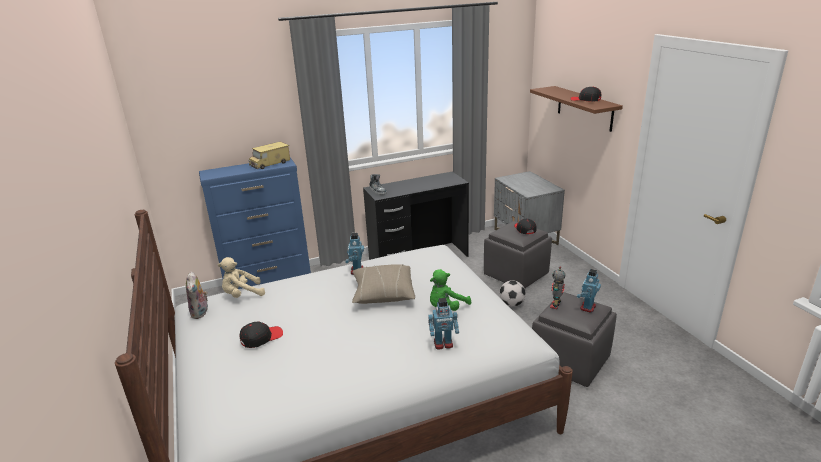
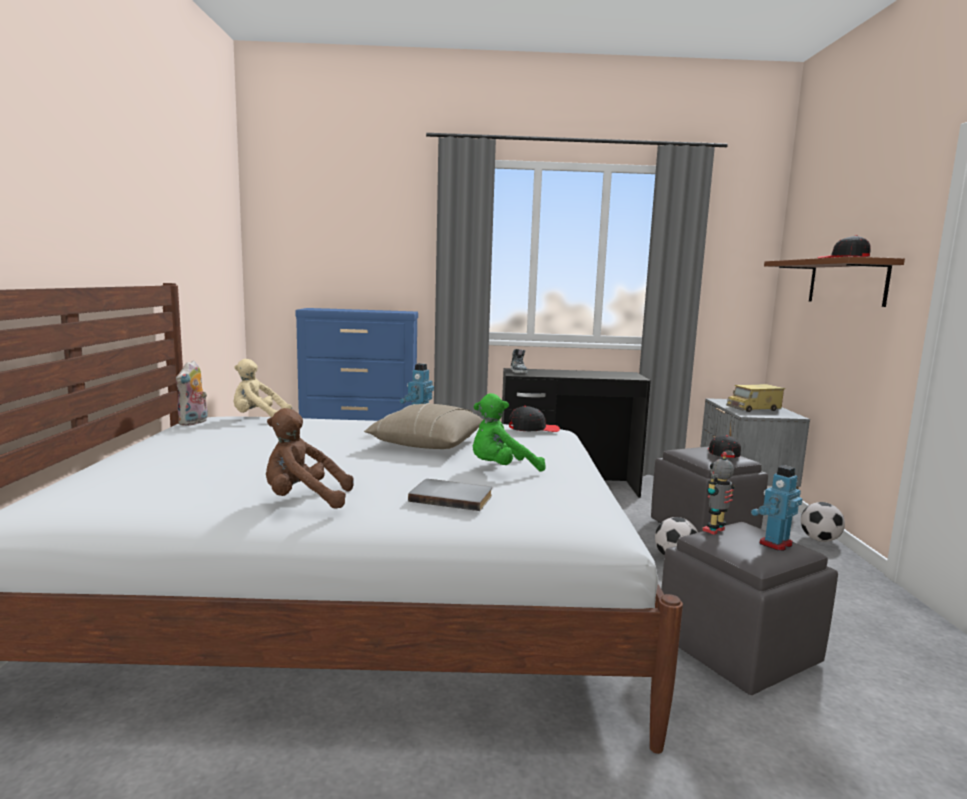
camera: 20 degrees right, 15 degrees down
(261, 338) = (222, 447): black cap -> black cap (533, 429)
(270, 164) = (387, 311): toy truck -> toy truck (754, 409)
(368, 374) = (303, 500): none -> brown plush toy
(443, 344) = (452, 497): toy robot -> grey book
(579, 265) = (819, 540): none -> football

